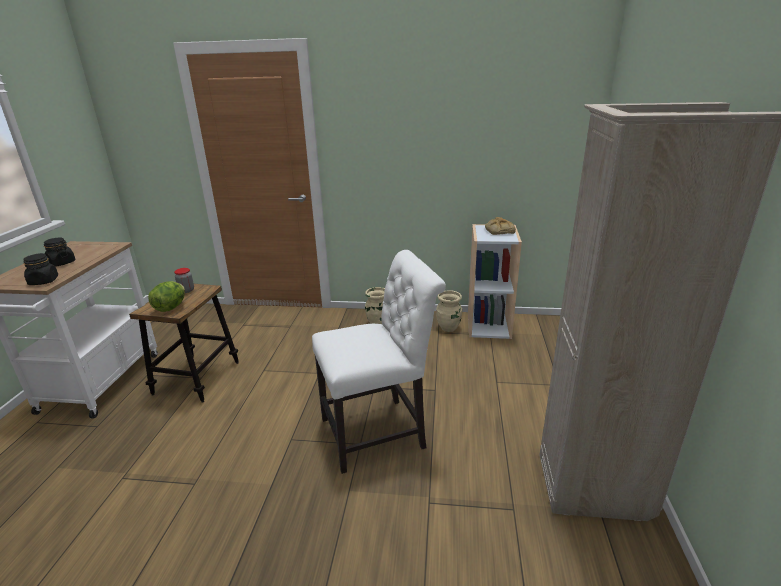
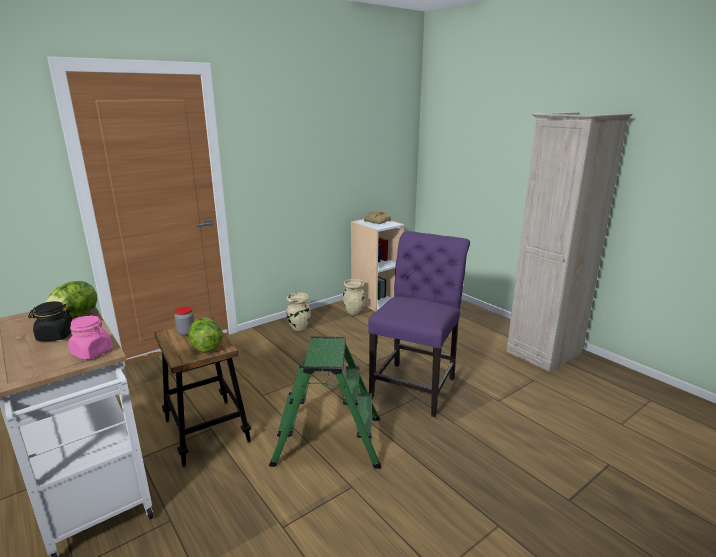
camera: 45 degrees left, 5 degrees down
(44, 281) = (92, 352): black jar -> pink jar
(96, 253) = (75, 316): none -> lettuce
(240, 435) = (328, 440): none -> green step ladder
(380, 432) = (416, 385): white chair -> purple chair

